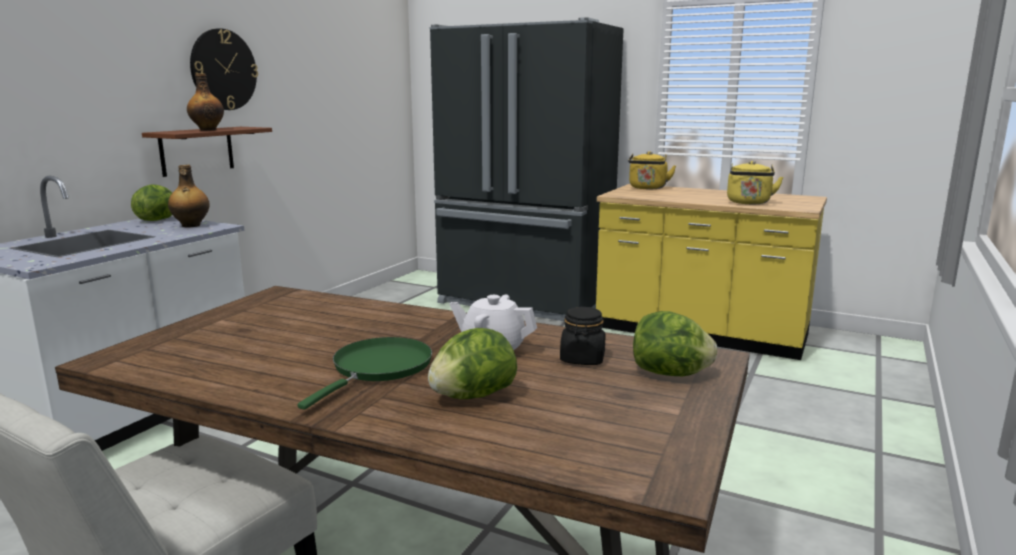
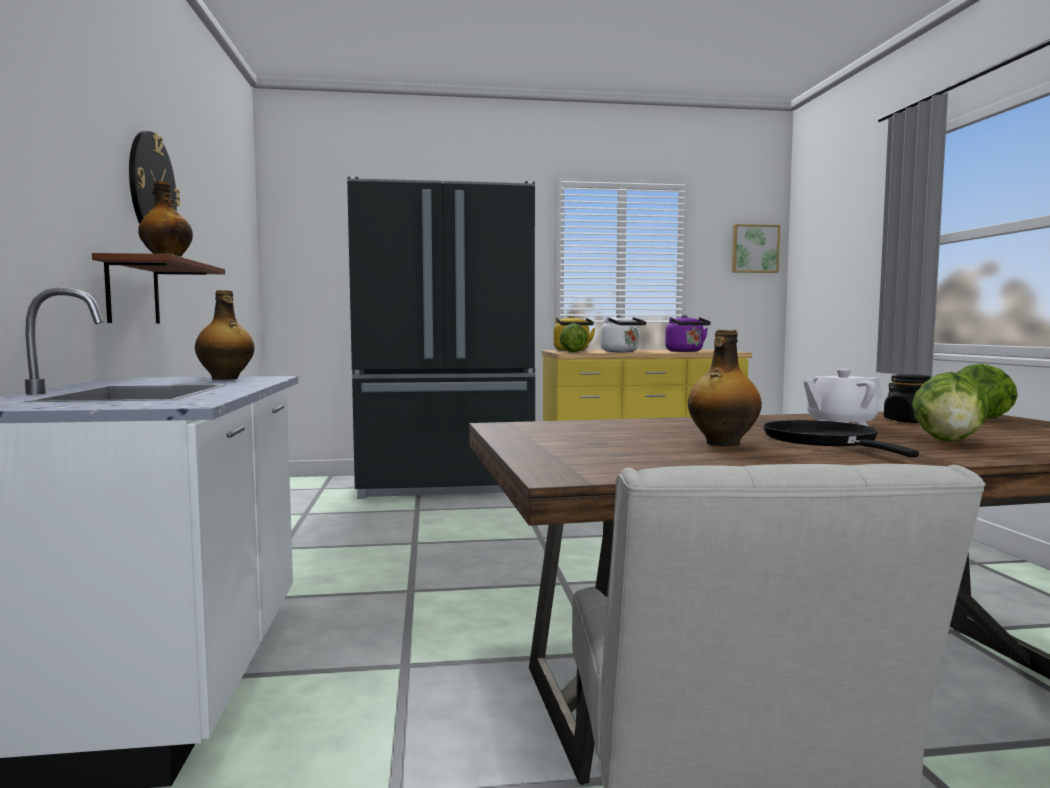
camera: 35 degrees left, 10 degrees down
(158, 220) = (142, 379): lettuce -> lettuce (572, 352)
(304, 351) = (722, 444): none -> bottle
(378, 368) = (824, 441): green frying pan -> black frying pan
(677, 197) = (622, 351): none -> white kettle
(749, 203) = (686, 351): yellow kettle -> purple kettle
(916, 70) = (754, 249): none -> picture

